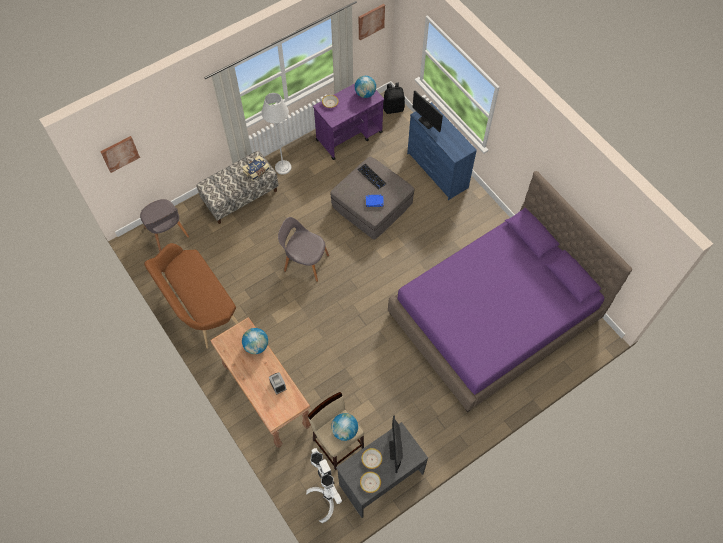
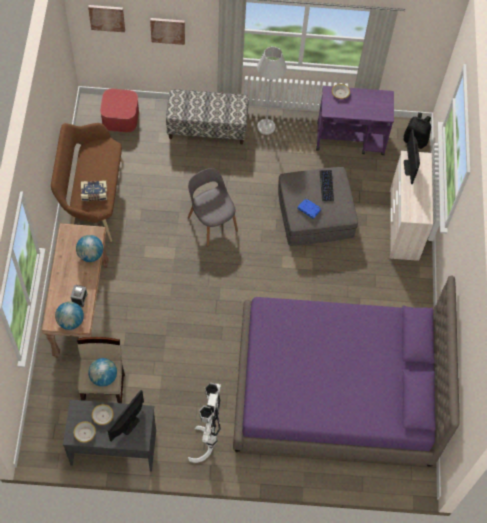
camera: 35 degrees right, 0 degrees up
(167, 233) = (120, 117): grey chair -> ottoman
(257, 171) = (230, 112): book -> book (94, 194)
(327, 499) = (57, 429): white floor lamp -> white floor lamp (208, 446)
(365, 94) = (380, 105): globe -> globe (70, 321)
(371, 21) = (422, 39): picture -> picture (168, 30)
(437, 171) = (403, 225): blue dresser -> beige dresser

